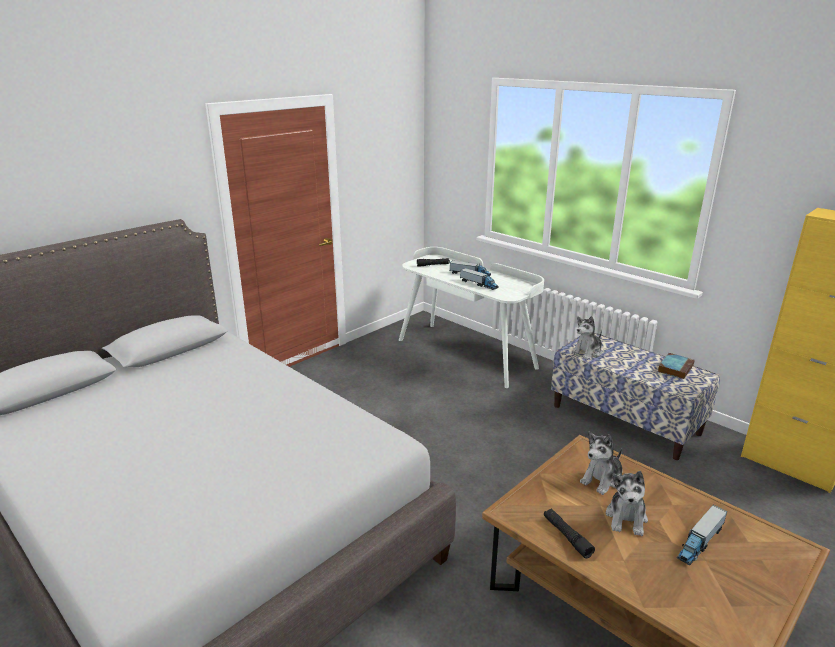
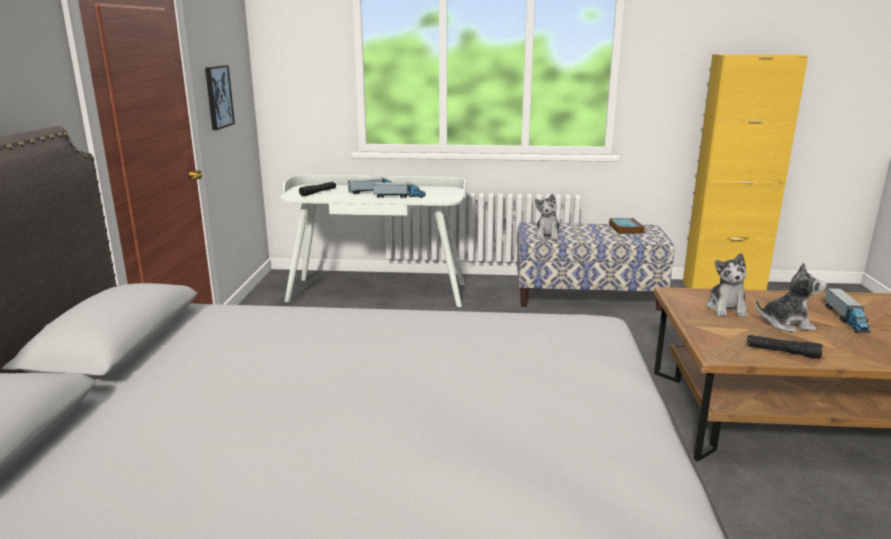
camera: 40 degrees left, 5 degrees down
(370, 184) = (218, 97): none -> picture
(626, 518) = (786, 324): plush toy -> plush toy turned 60 degrees counterclockwise

